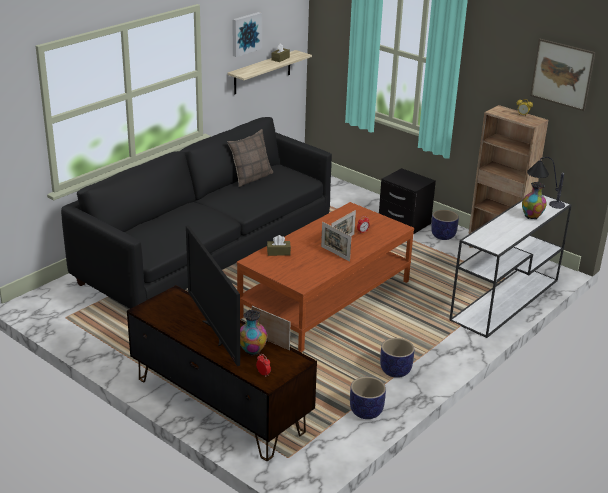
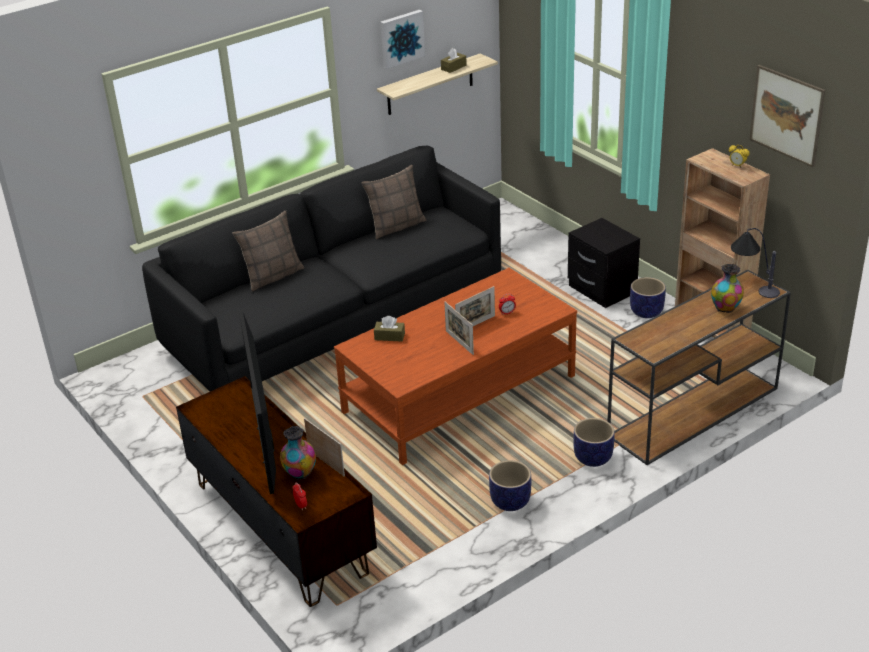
camera: 15 degrees right, 5 degrees up
(166, 215) = (272, 276): none -> pillow
(366, 412) = (452, 554): planter -> planter (592, 458)
(505, 301) = (692, 413): white console table -> brown console table

